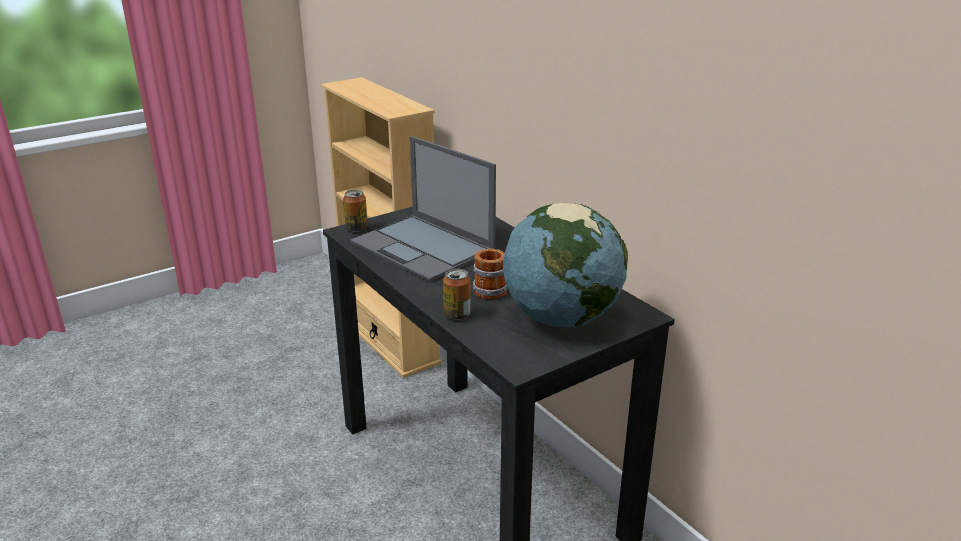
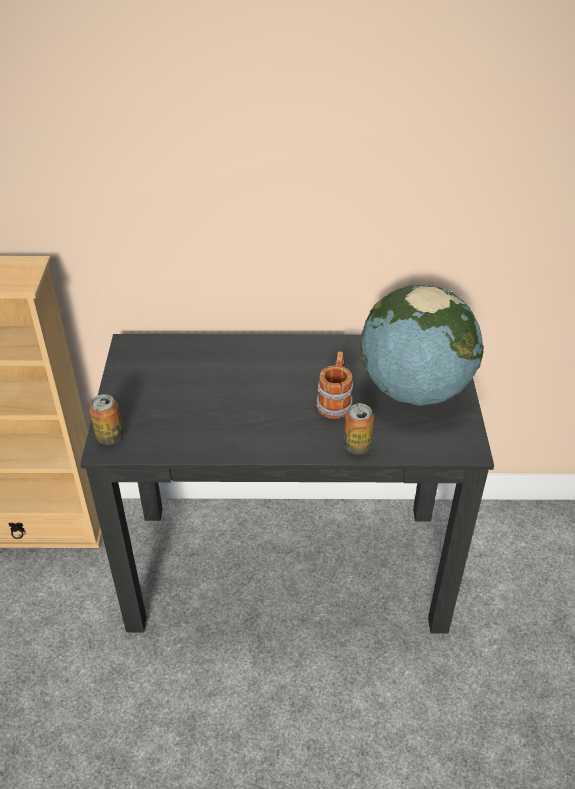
camera: 55 degrees left, 15 degrees up
(424, 248) = (207, 409): laptop -> none

